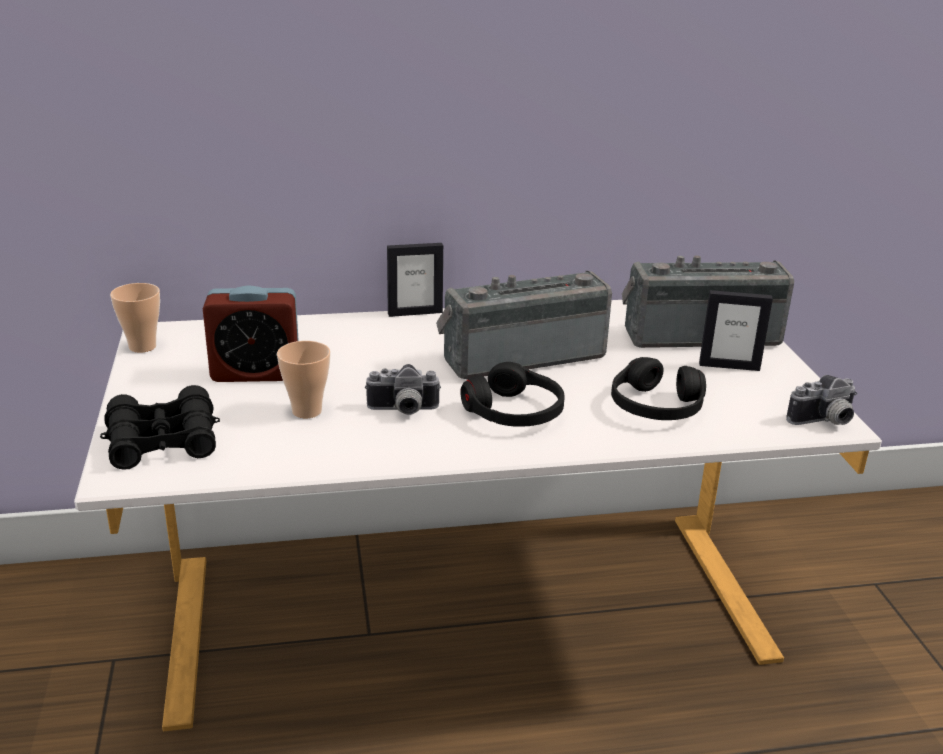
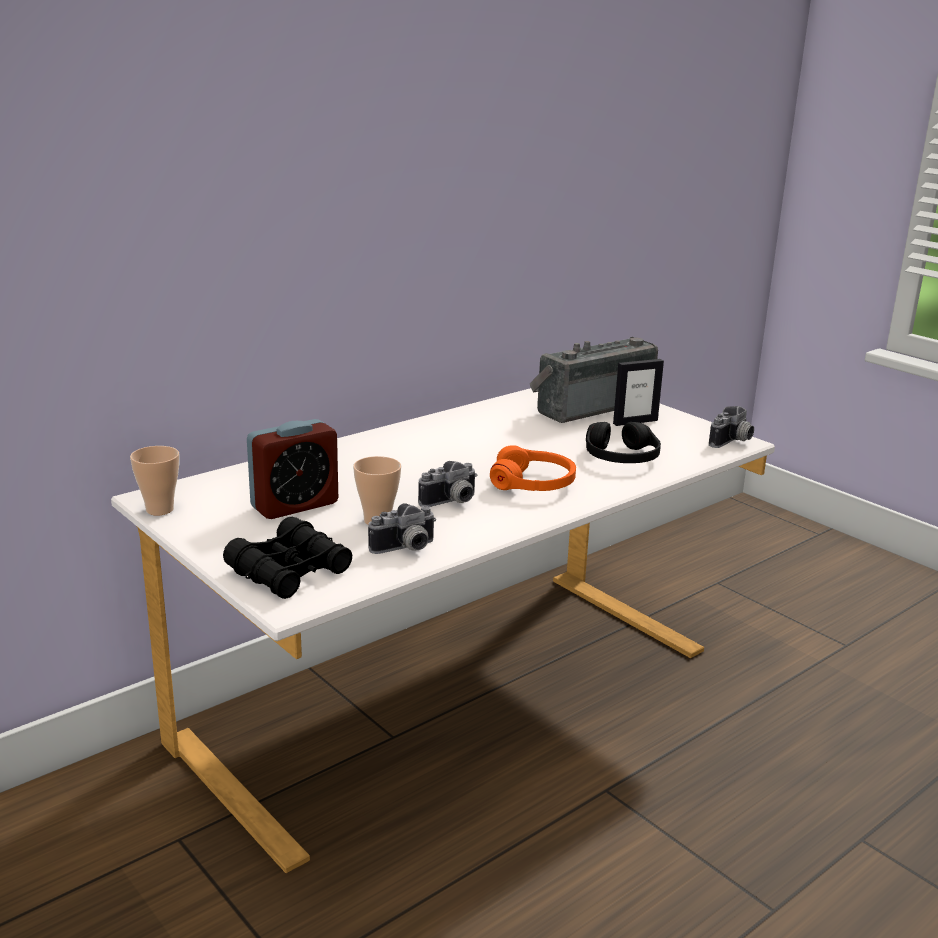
camera: 30 degrees left, 5 degrees down
(292, 450) = (406, 549): none -> camera
(415, 313) = (364, 434): picture frame -> none
(514, 412) = (533, 483): black headphones -> orange headphones
(522, 355) = (487, 446): radio -> none

